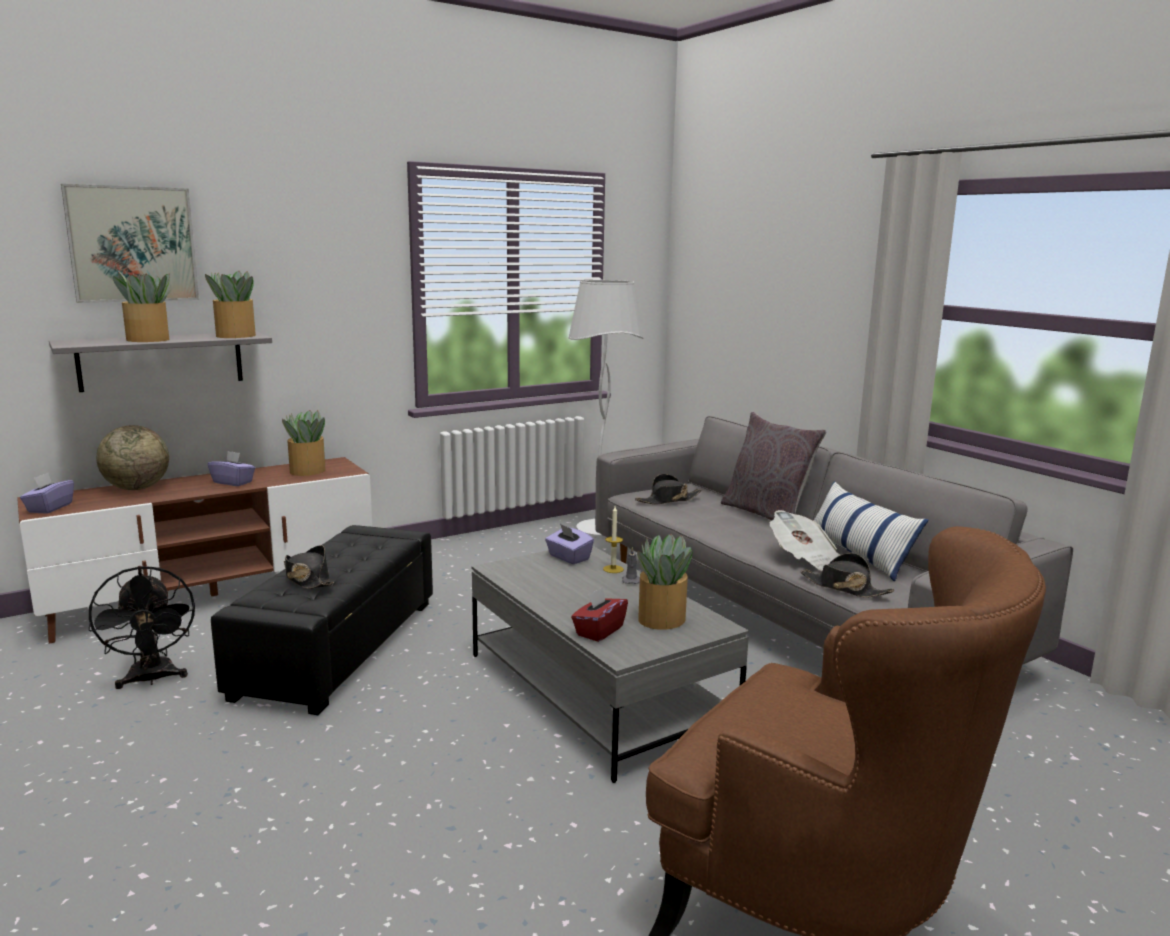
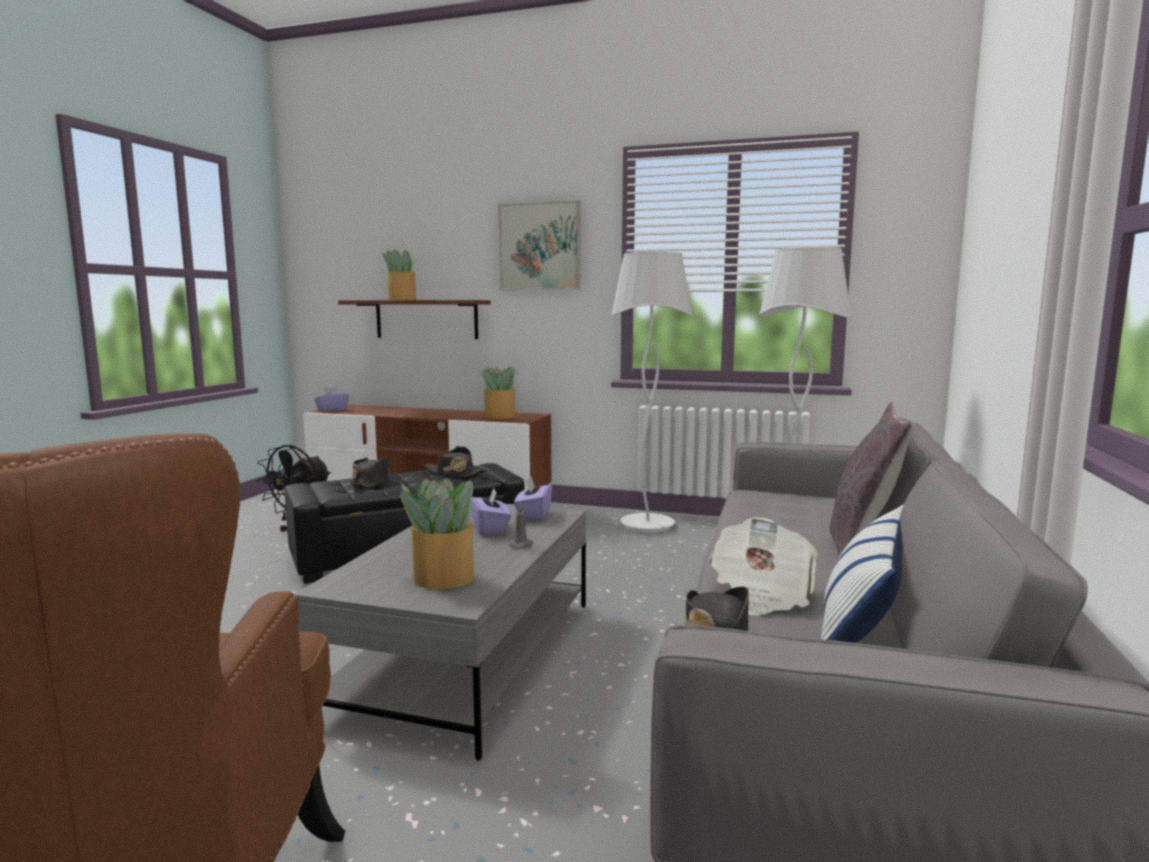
camera: 50 degrees right, 5 degrees down
(132, 244) = (413, 233): picture -> picture (539, 246)
(136, 488) = (393, 409): globe -> none
(161, 361) = (426, 319): grey shelf -> brown shelf
(233, 482) = (442, 414): purple tissue box -> purple tissue box (490, 529)
(235, 336) = (456, 299): potted plant -> none
(480, 549) = (647, 525): none -> white floor lamp
(599, 631) = (377, 565): red tissue box -> none
(613, 569) = (537, 533): candle -> none
(668, 500) = (777, 504): black hat -> black hat (455, 473)

